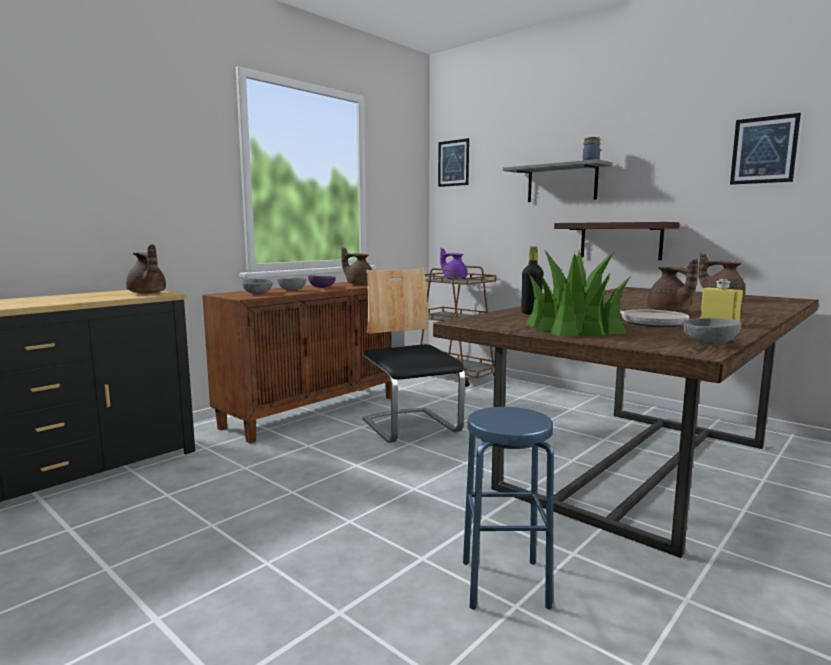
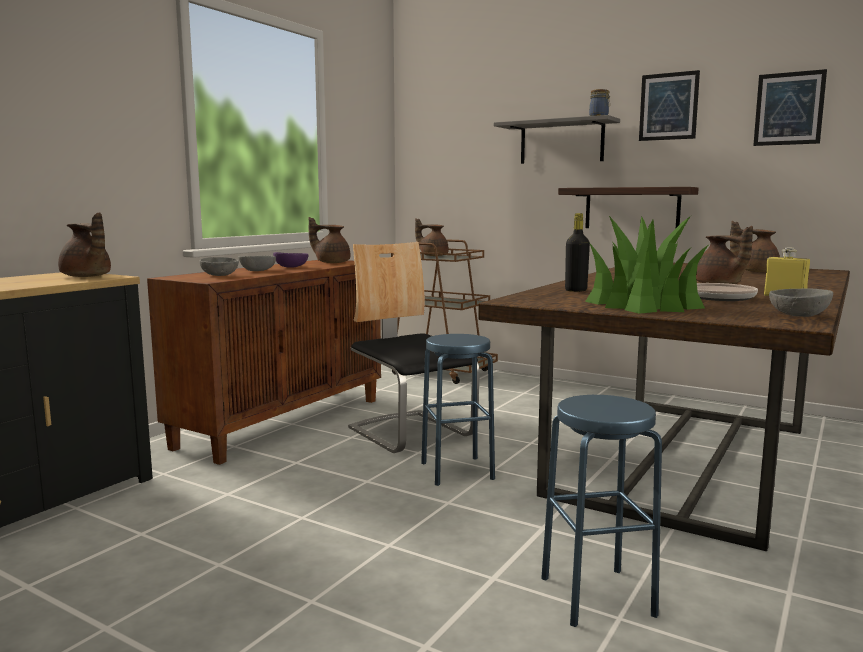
camera: 10 degrees left, 0 degrees up
(433, 461) = (457, 471): none -> blue stool
(453, 163) = (426, 116): picture -> picture (668, 106)
(454, 279) = (433, 255): purple teapot -> brown teapot

